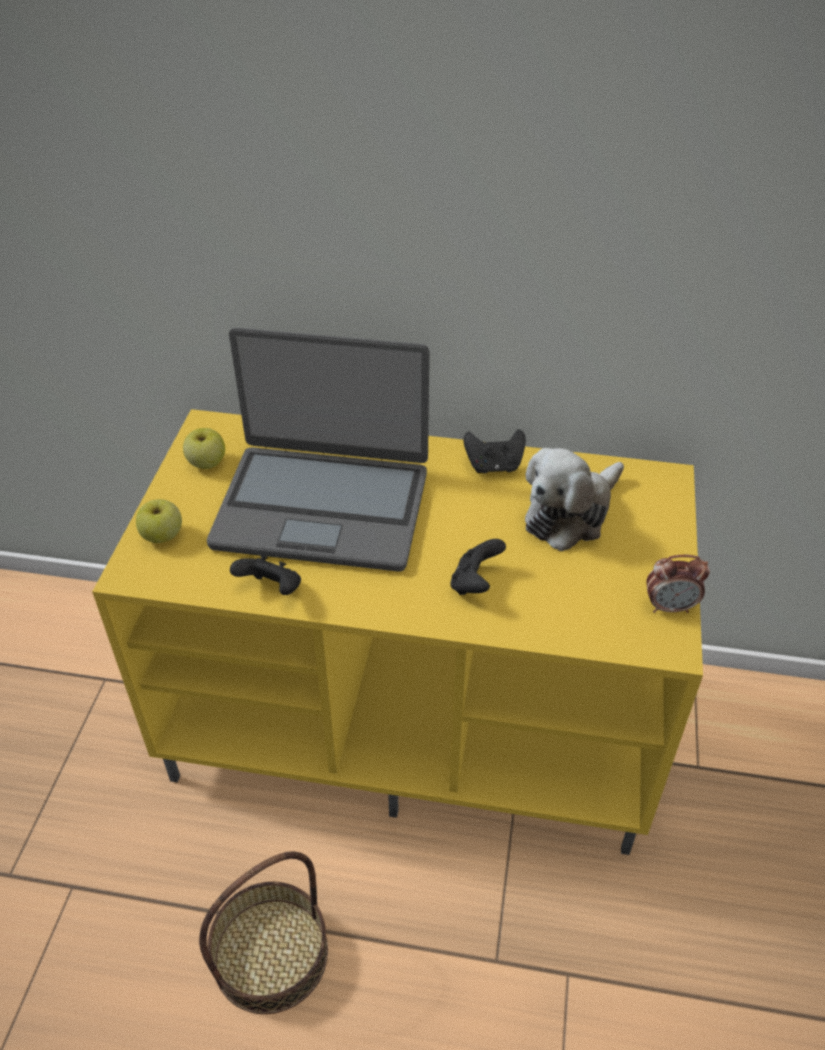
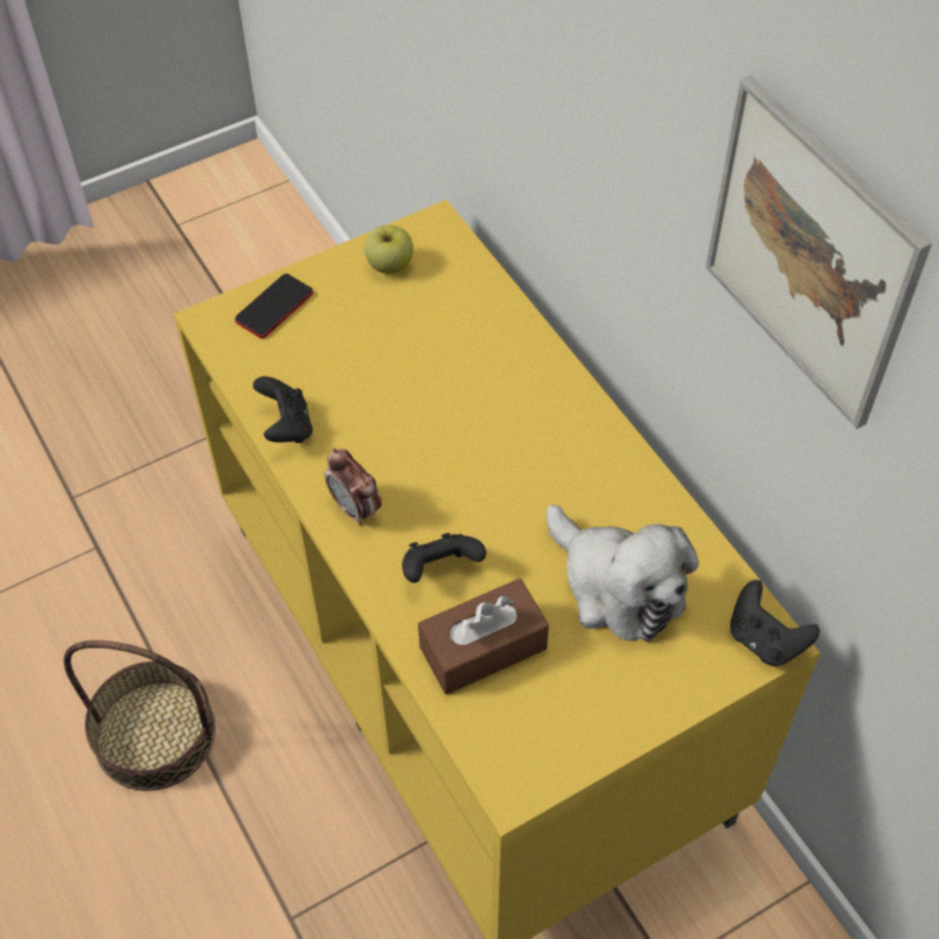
camera: 50 degrees right, 10 degrees up
(162, 536) = (274, 307): apple -> phone
(322, 507) = (421, 387): laptop -> none
(494, 466) = (619, 477): black game controller -> black game controller (764, 640)
(555, 599) = (483, 648): none -> brown tissue box
(570, 514) = (617, 586): plush toy -> plush toy turned 135 degrees counterclockwise
(620, 172) = (810, 254): none -> picture
(670, 607) = (568, 754): alarm clock -> alarm clock (355, 509)

